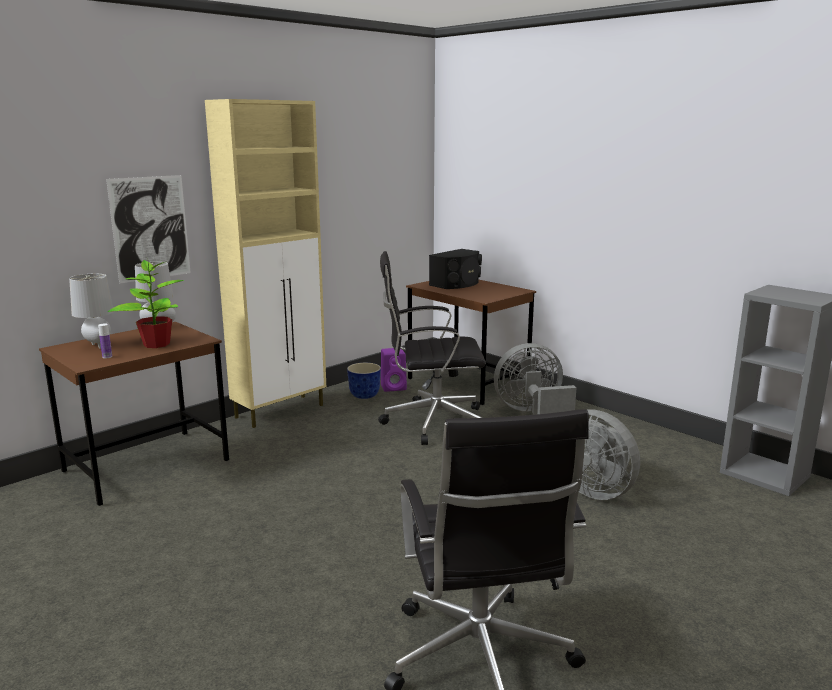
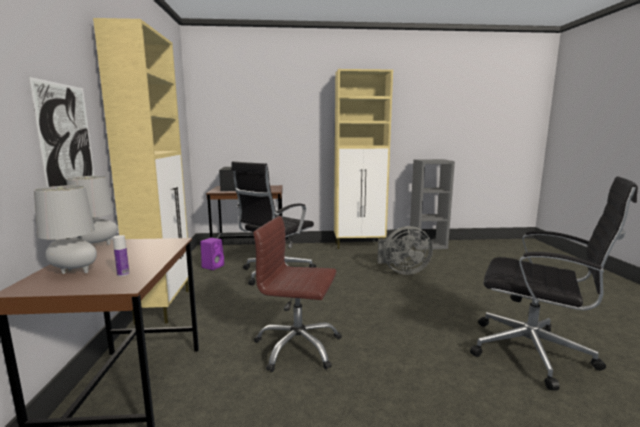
camera: 50 degrees left, 5 degrees down
(156, 344) = (141, 254): potted plant -> none
(288, 500) = (297, 347): none -> brown office chair
(364, 395) = (204, 276): planter -> none
(532, 413) = (311, 254): grey fan -> none
(635, 428) = (360, 245): none -> beige cabinet

